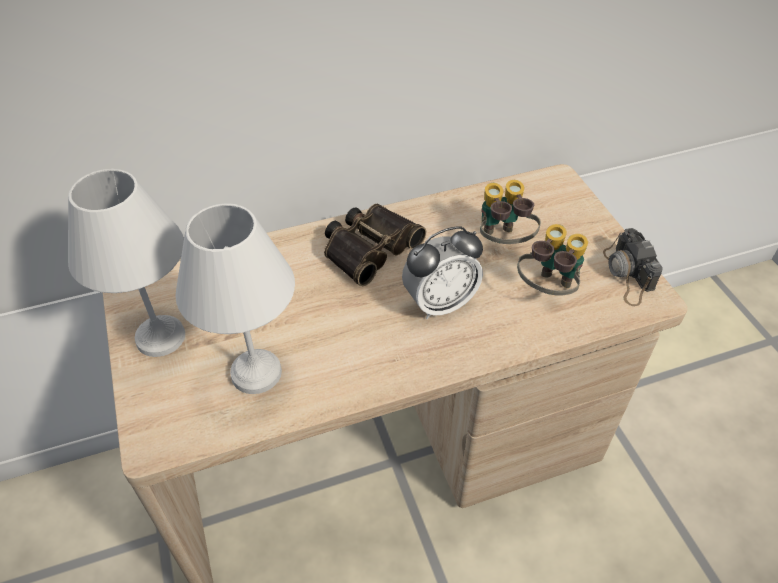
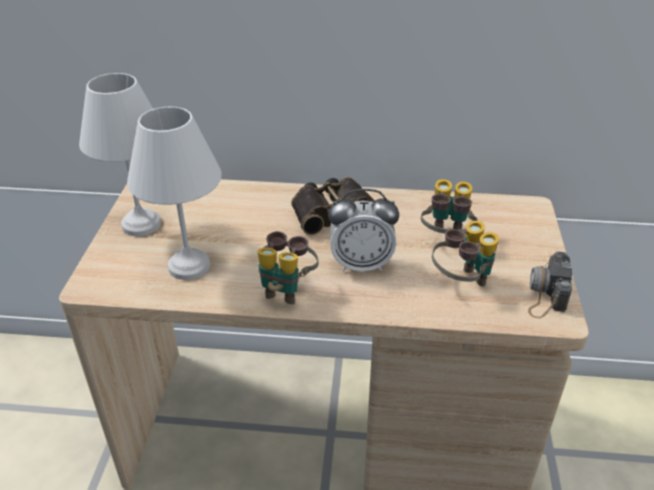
camera: 25 degrees right, 10 degrees down
(382, 362) = (286, 289): none -> binoculars

